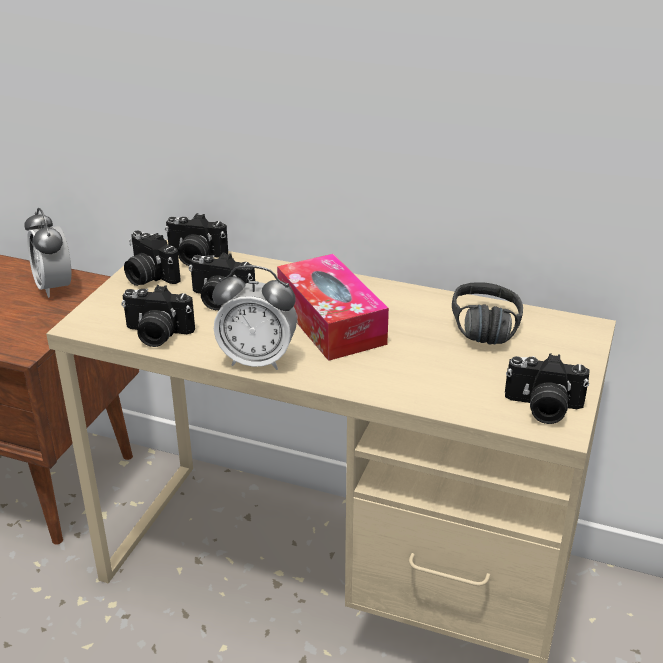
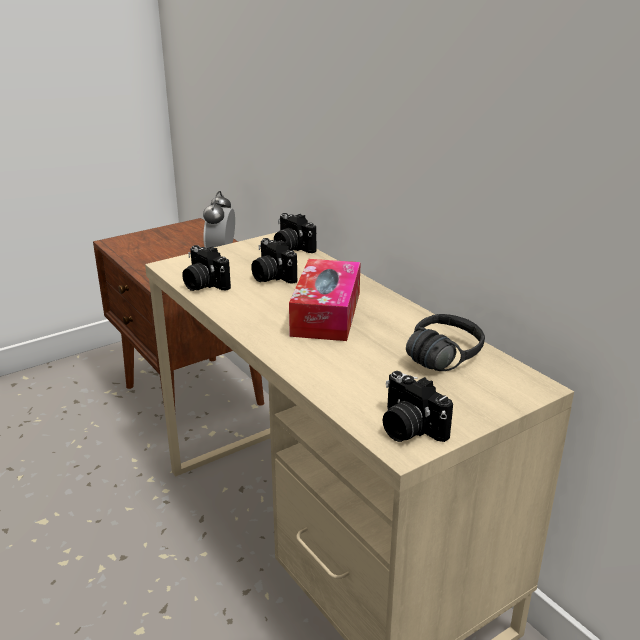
camera: 35 degrees right, 5 degrees down
(148, 277) = (246, 251): camera -> none
(257, 360) = (243, 320): alarm clock -> none

